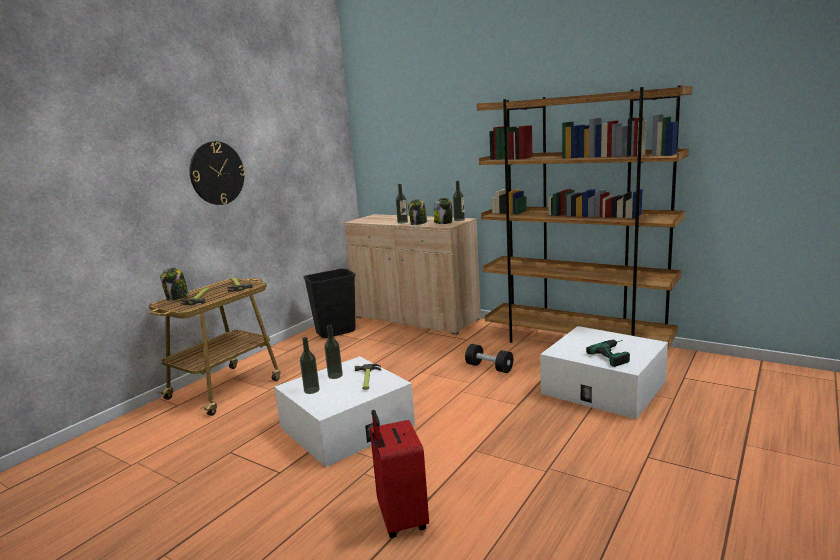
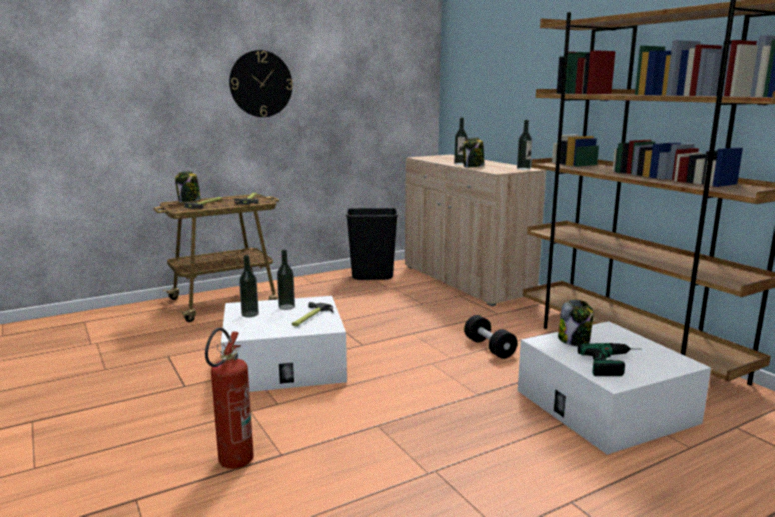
camera: 25 degrees right, 0 degrees up
(400, 519) = (232, 465): red suitcase -> fire extinguisher
(443, 222) = (500, 169): jar -> jar (574, 341)

